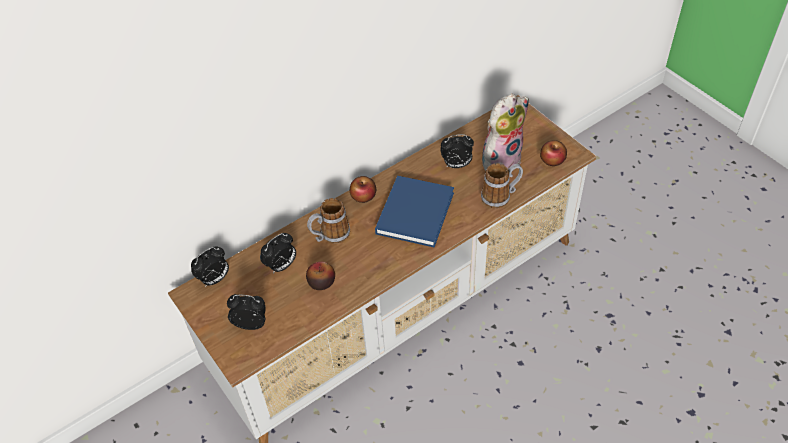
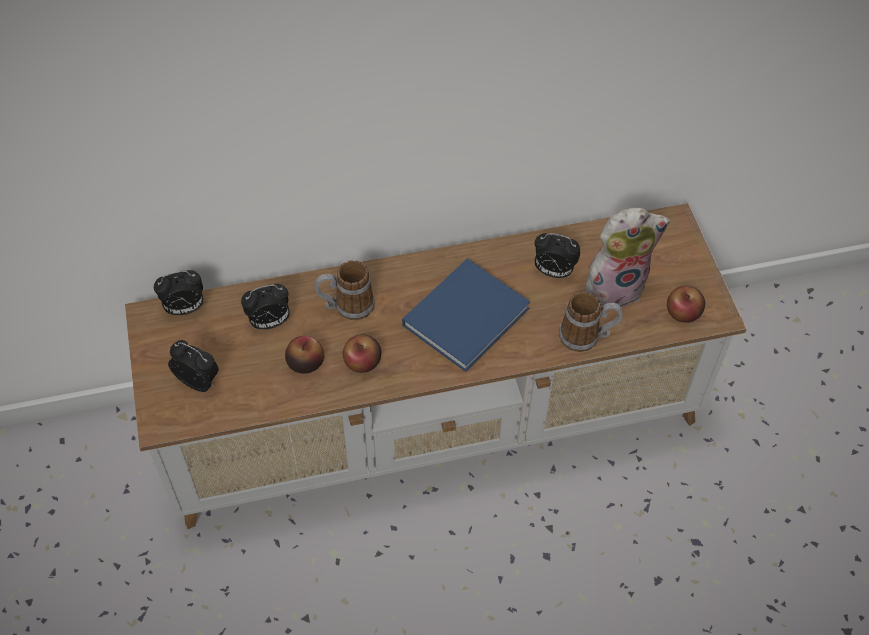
camera: 20 degrees right, 5 degrees up
(363, 196) = (414, 269): apple -> apple (362, 362)

